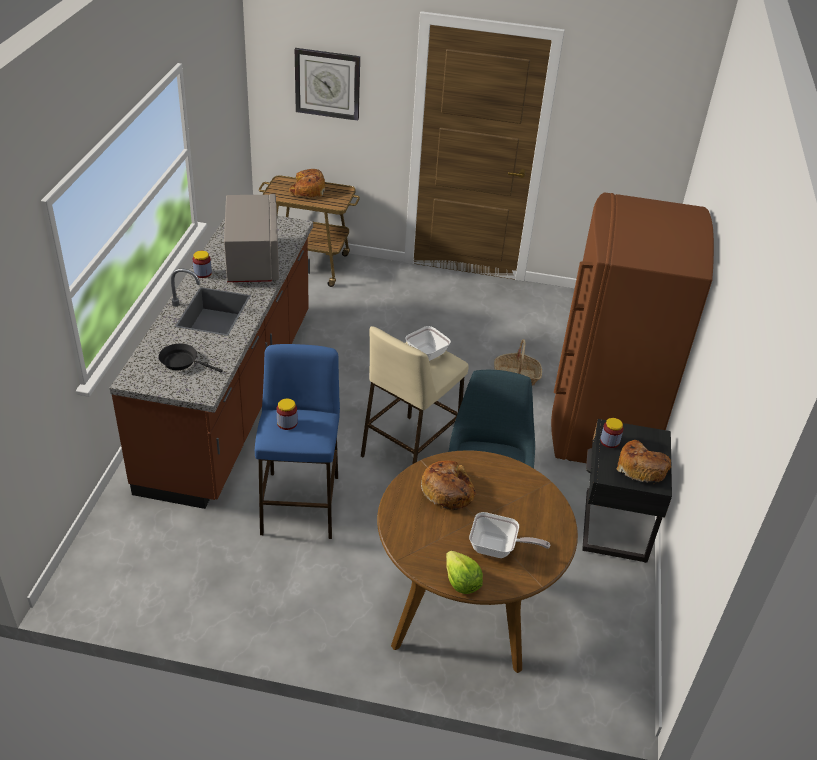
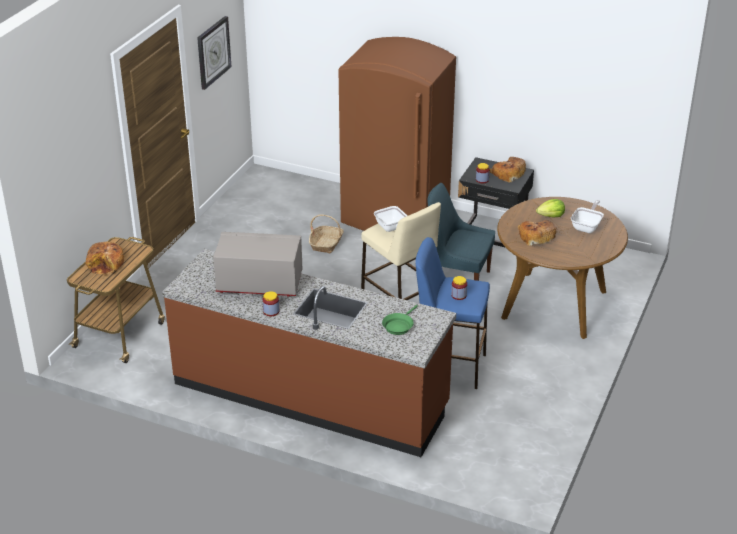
camera: 75 degrees left, 5 degrees down
(182, 362) = (399, 326): black frying pan -> green frying pan
(327, 84) = (73, 164): wall clock -> wall clock (213, 52)
(461, 581) = (613, 243): lettuce -> lettuce (551, 216)

